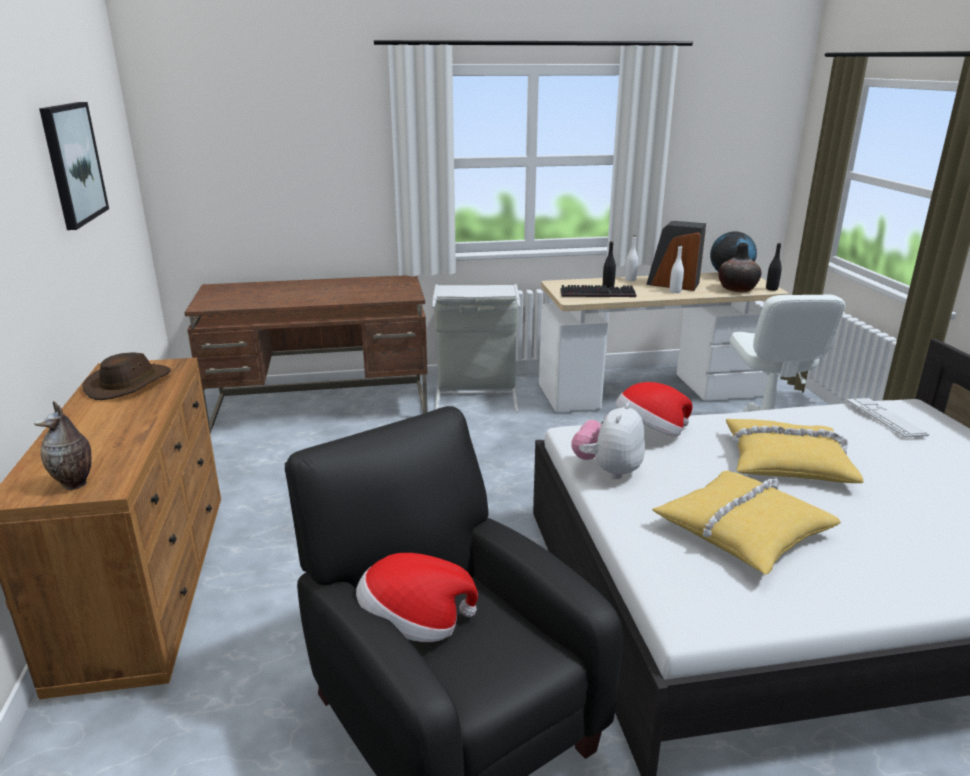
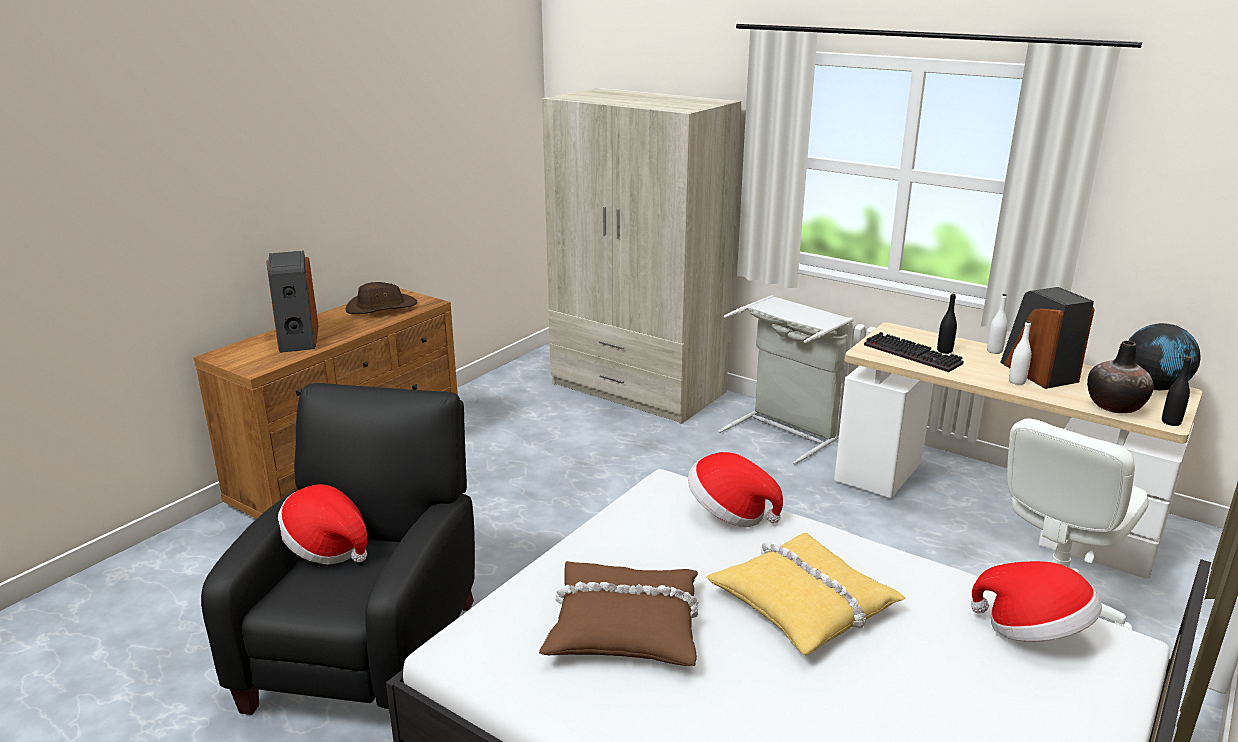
camera: 45 degrees right, 0 degrees up
(73, 163) = (423, 125): picture -> none
(75, 484) = (247, 361): vase -> none
(91, 442) = (297, 338): none -> speaker
(322, 406) = (637, 389): brown desk -> beige wardrobe
(608, 470) = (627, 523): plush toy -> none
(742, 531) = (624, 625): yellow pillow -> brown pillow
(885, 418) = (1033, 631): keyboard -> hat

